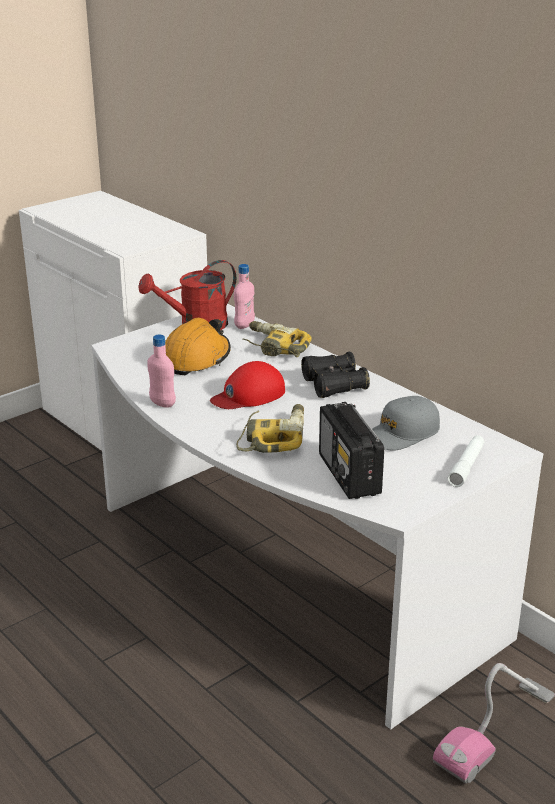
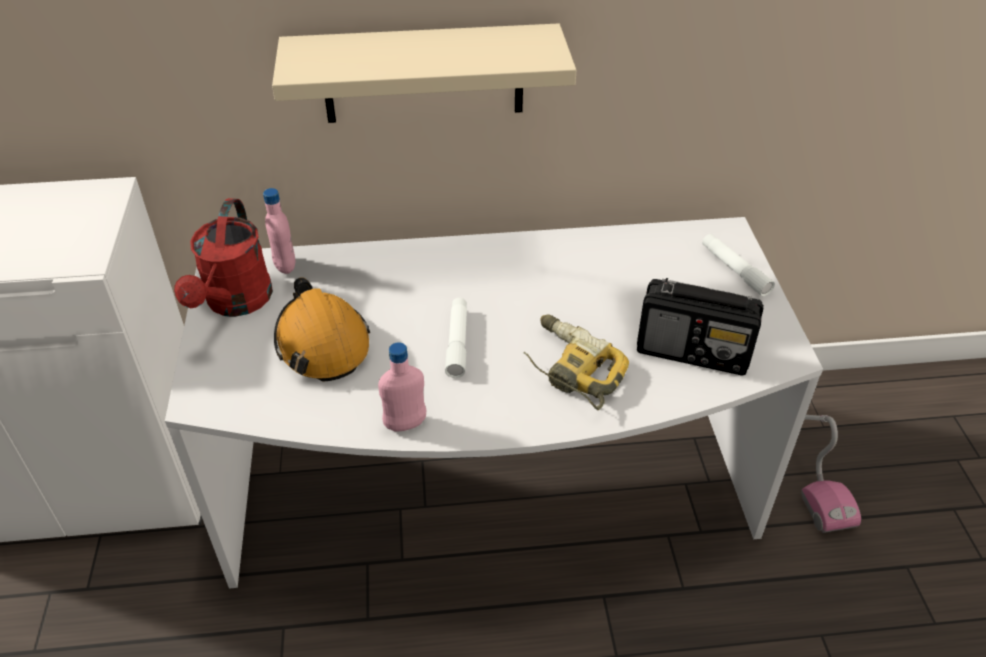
camera: 55 degrees left, 15 degrees up
(248, 395) = (457, 342): red cap -> white flashlight
(274, 347) = (367, 270): power drill -> none
(334, 385) = (499, 270): black binoculars -> none
(346, 223) = (423, 74): none -> beige shelf
(401, 434) = (642, 278): grey cap -> none

